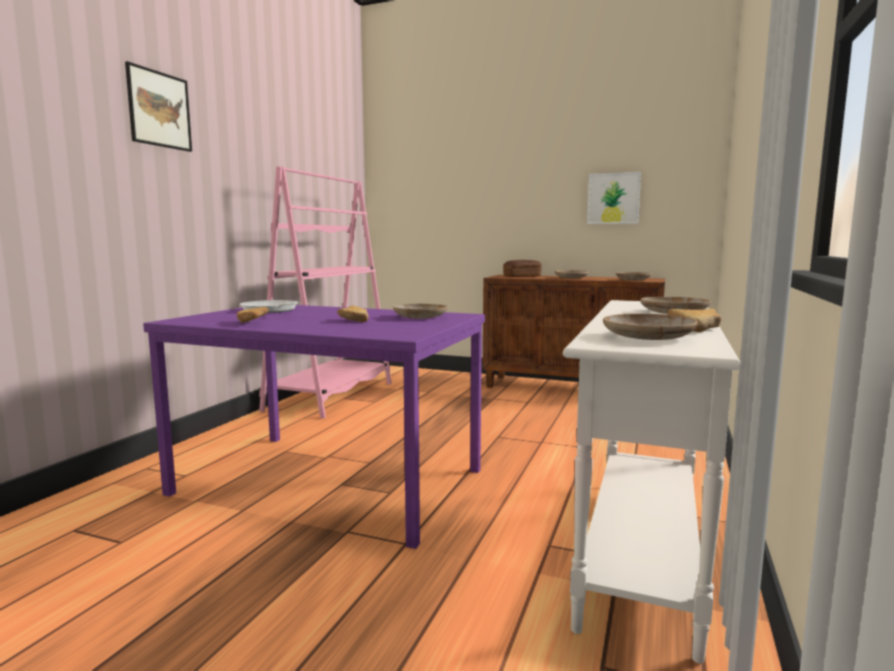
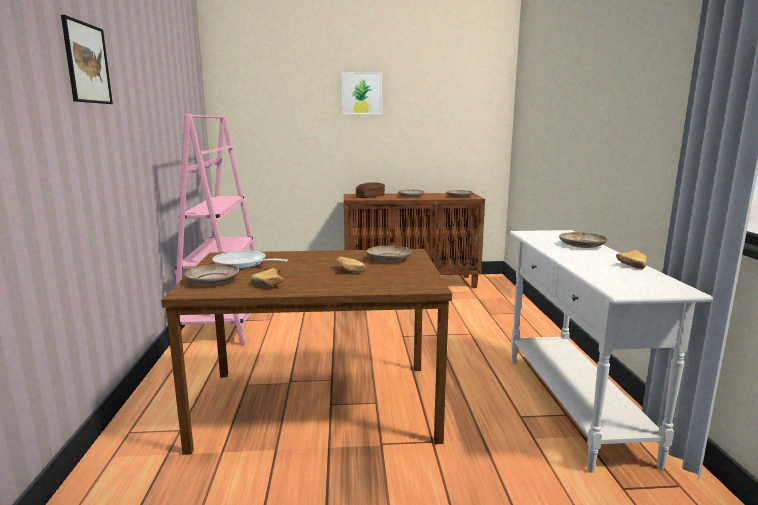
camera: 25 degrees left, 5 degrees up
(327, 482) = (317, 405): purple dining table -> brown dining table
(613, 198) = (434, 131): picture -> picture (361, 93)
(648, 337) = (629, 278): beige plate -> beige plate (213, 281)

